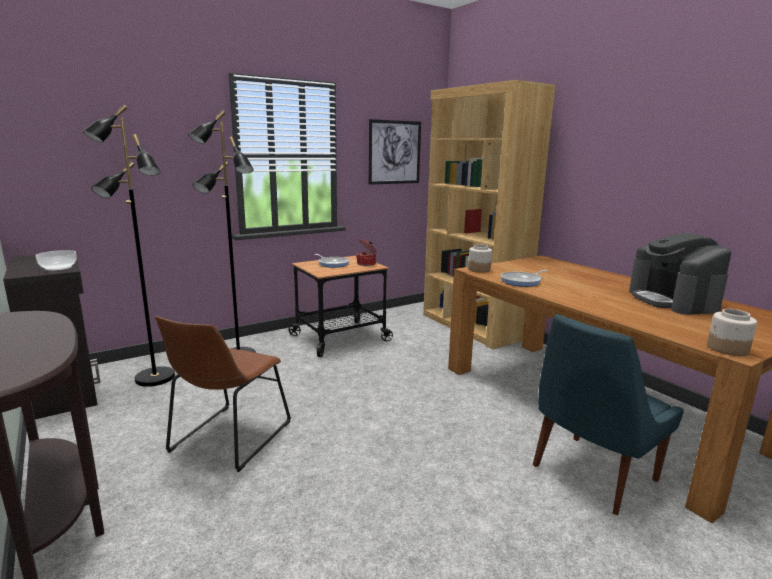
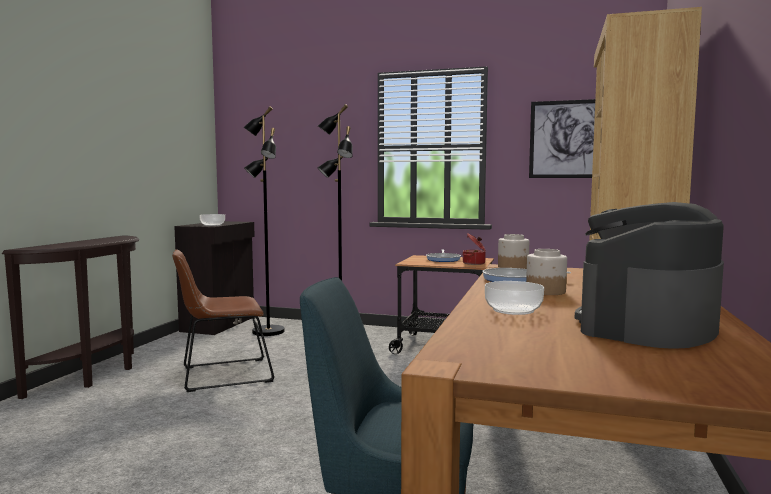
camera: 50 degrees right, 10 degrees down
(613, 307) = (514, 310): none -> bowl
(727, 349) = (454, 359): jar -> jar (545, 291)

